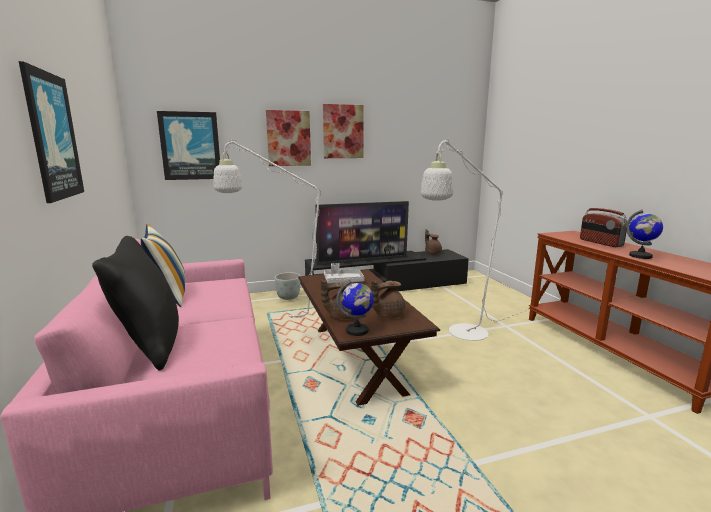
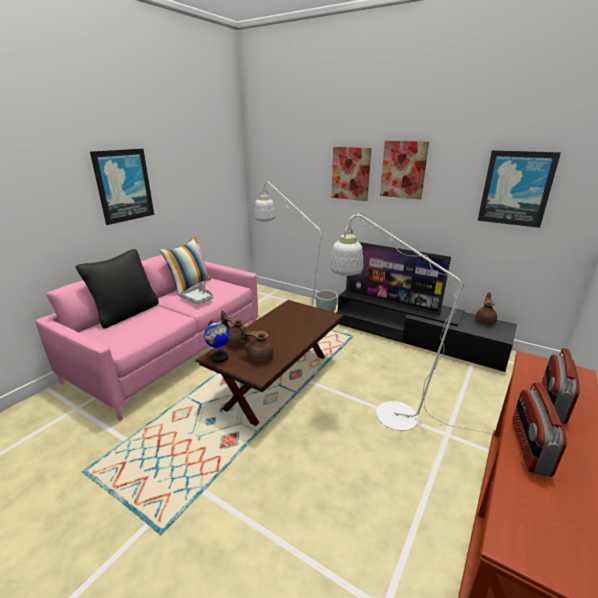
camera: 50 degrees right, 10 degrees up
(190, 146) = (280, 175): picture -> picture (516, 188)
(343, 281) = (301, 317): grey tray -> grey tray (198, 299)
(640, 256) = (529, 447): globe -> radio

